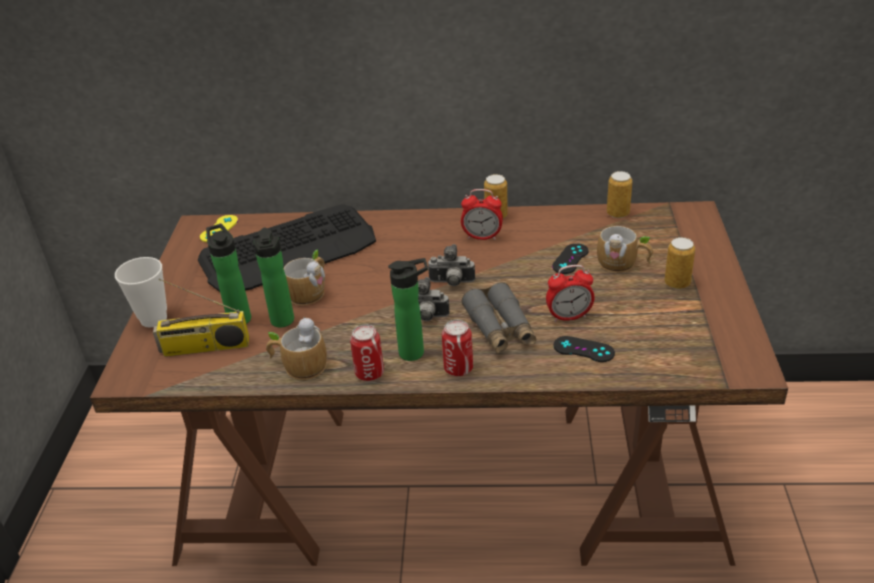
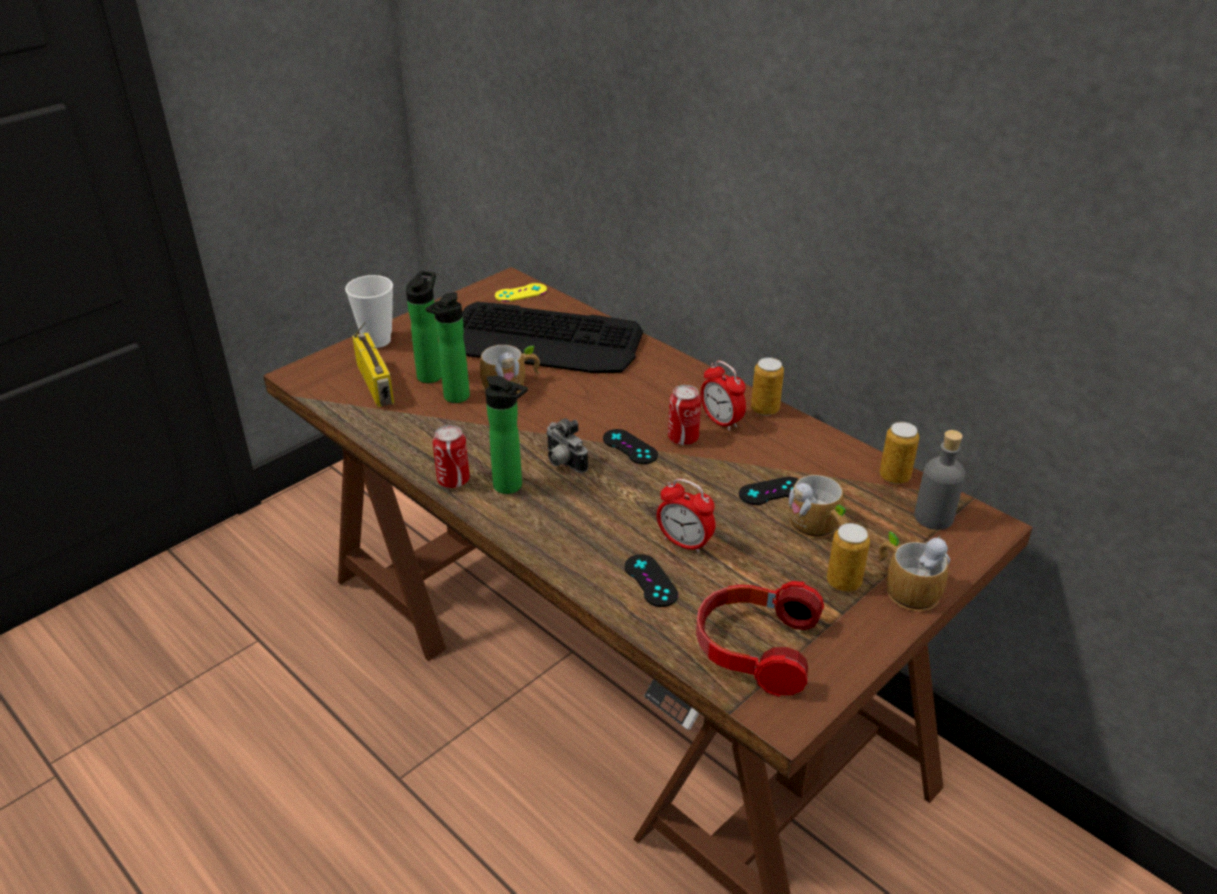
camera: 40 degrees right, 0 degrees up
(204, 347) = (376, 384): radio -> radio turned 150 degrees counterclockwise
(298, 364) = (416, 439): mug -> mug (906, 586)
(451, 283) = (630, 447): camera -> black game controller
(458, 368) = (523, 523): can -> can (683, 438)
(500, 328) = (608, 513): grey binoculars -> none
(667, 223) = (933, 517): none -> grey bottle
(688, 346) = (754, 647): none -> headphones

